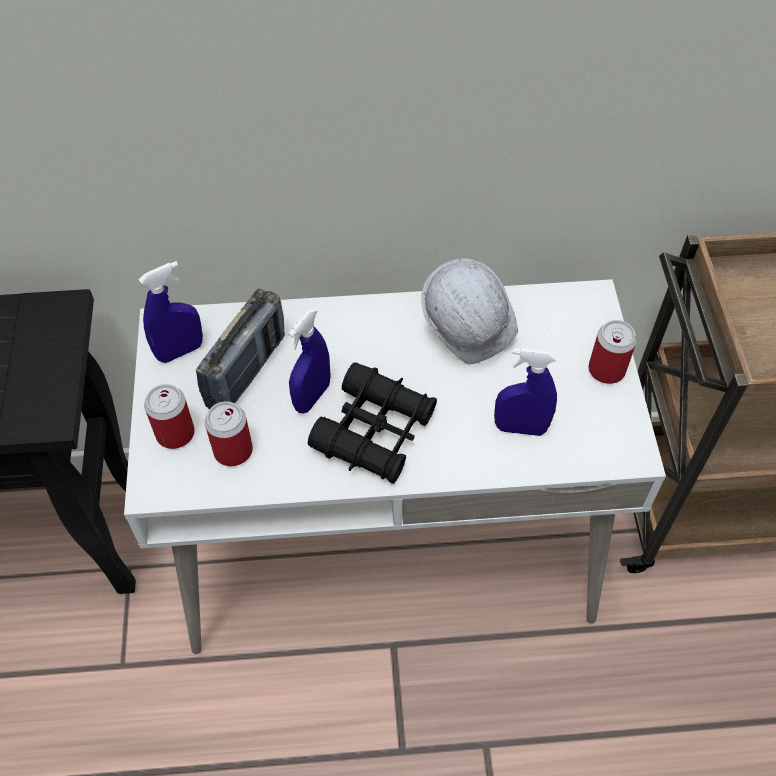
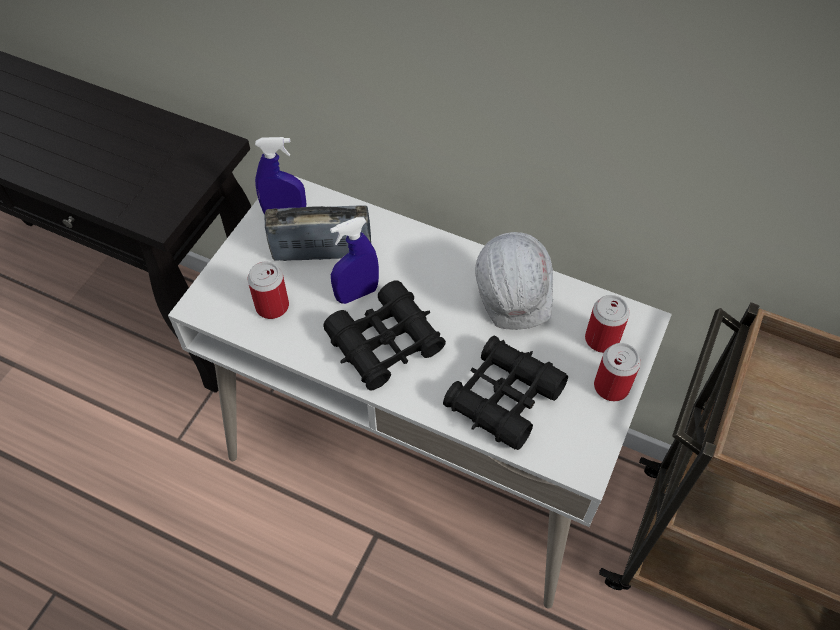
camera: 30 degrees right, 0 degrees up
(175, 433) = (241, 274): can -> can (602, 339)
(246, 371) = (322, 252): radio -> radio turned 150 degrees counterclockwise
(520, 428) = (503, 398): blue spray bottle -> black binoculars

